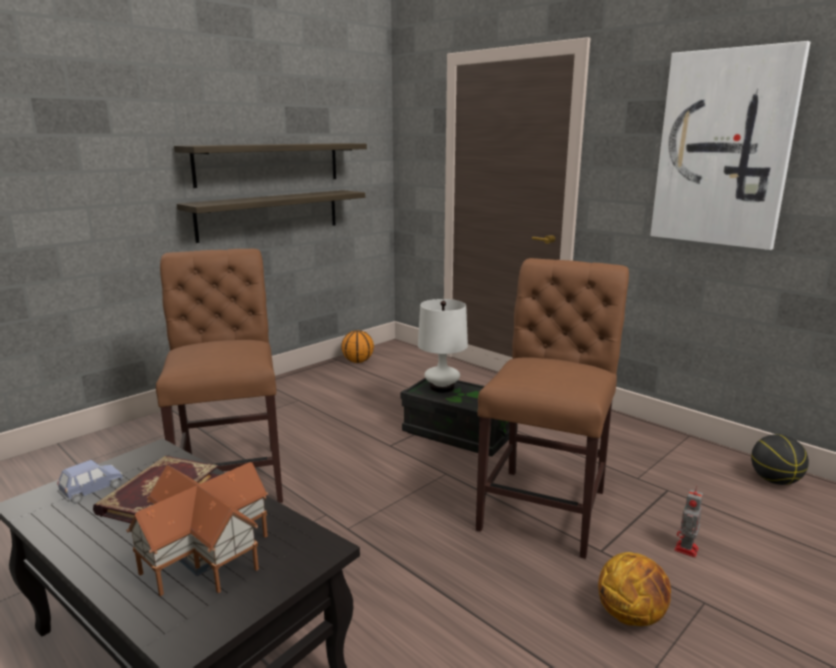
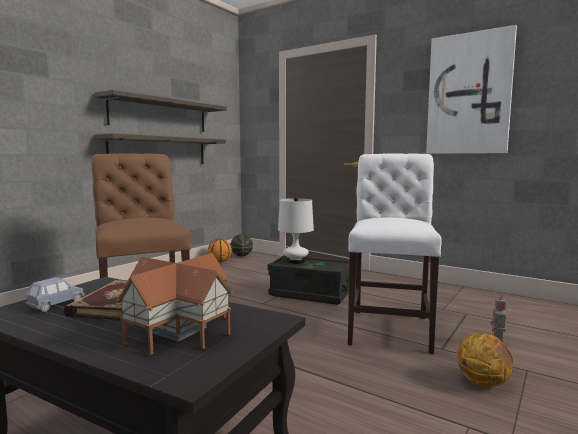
camera: 10 degrees left, 10 degrees down
(546, 505) = (390, 327): brown chair -> white chair
(775, 480) = (529, 304): basketball -> basketball (241, 256)

